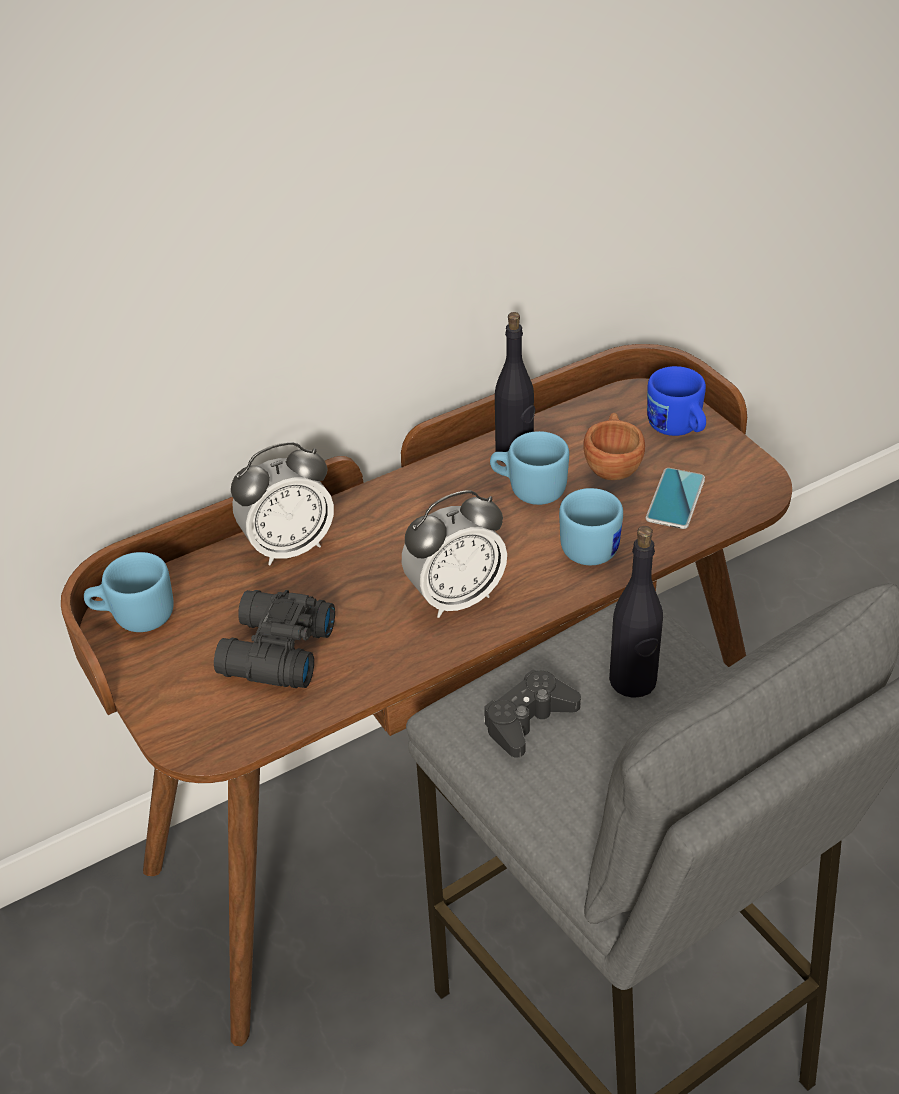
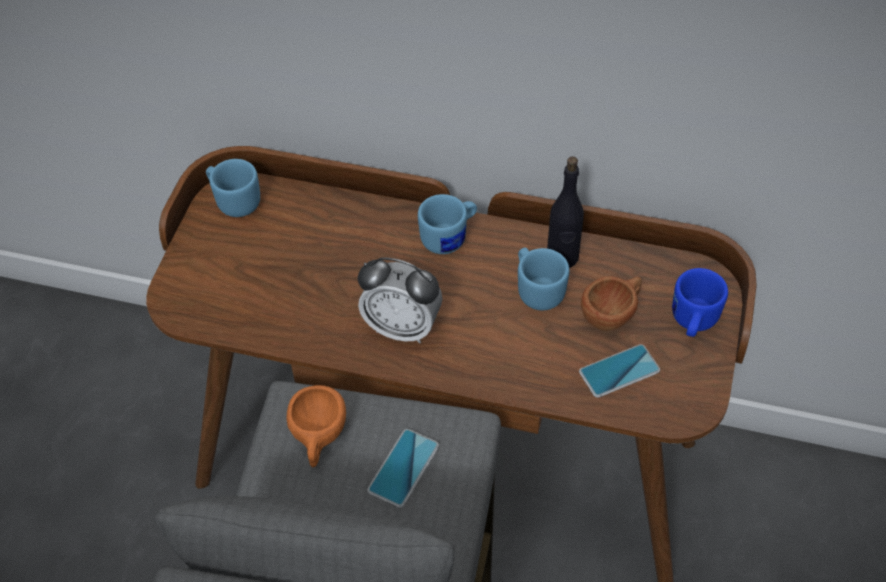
camera: 45 degrees right, 10 degrees up
(274, 652) = (271, 281): black binoculars -> none
(289, 547) = (358, 219): alarm clock -> none
(528, 720) = (318, 438): black game controller -> orange cup
(591, 544) = (524, 358): blue mug -> blue mug (450, 237)
(633, 681) = (403, 468): black bottle -> phone

